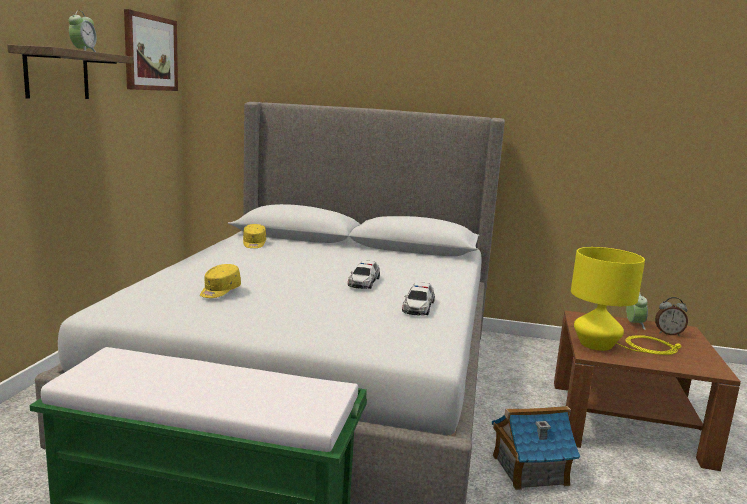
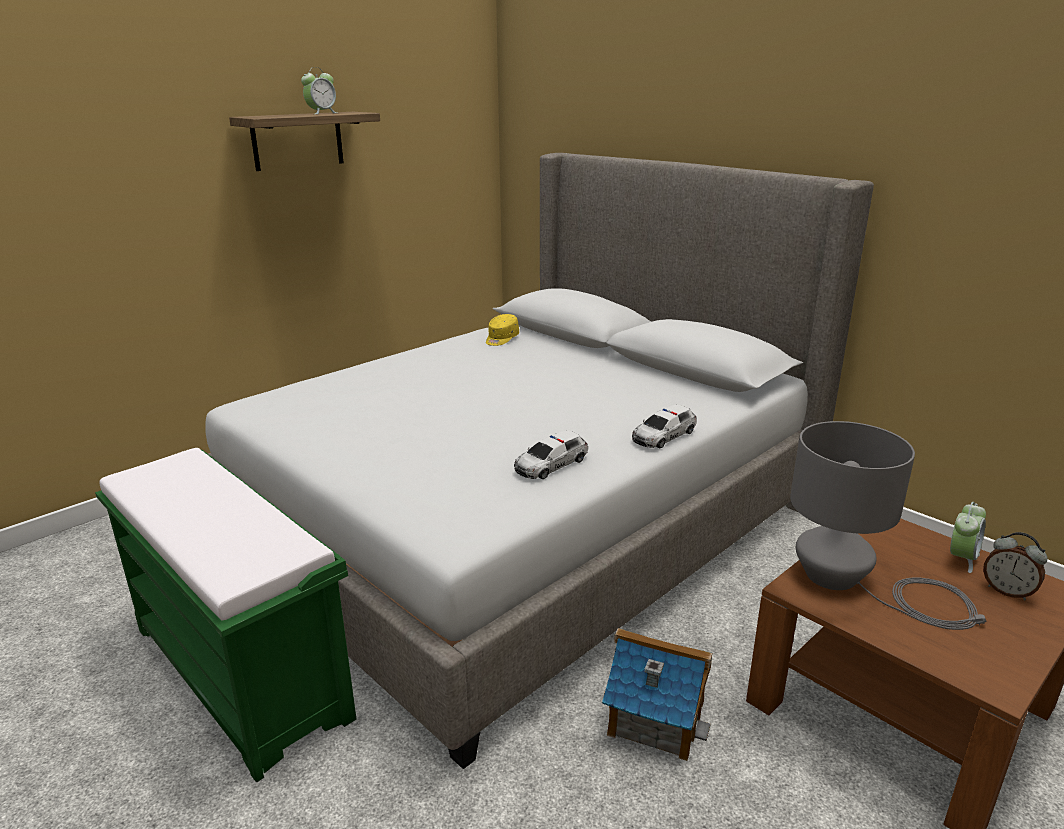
camera: 35 degrees right, 10 degrees up
(150, 53) = (442, 98): picture -> none
(219, 291) = (362, 401): yellow cap -> none
(363, 282) = (541, 414): toy car -> toy car (663, 435)
(617, 345) = (869, 586): yellow table lamp -> grey table lamp

